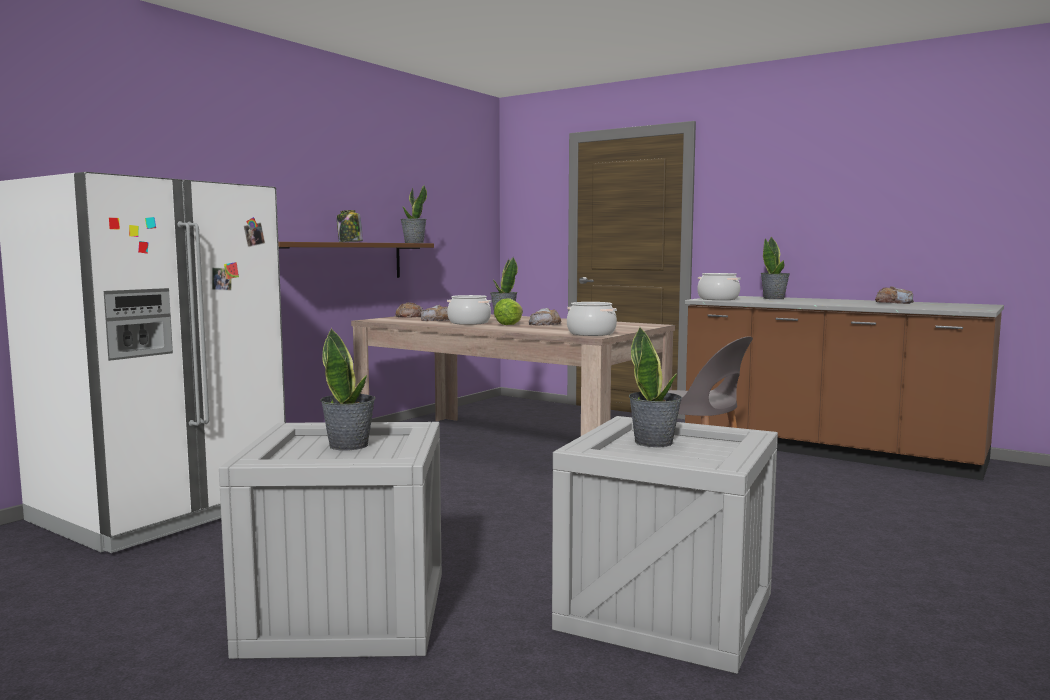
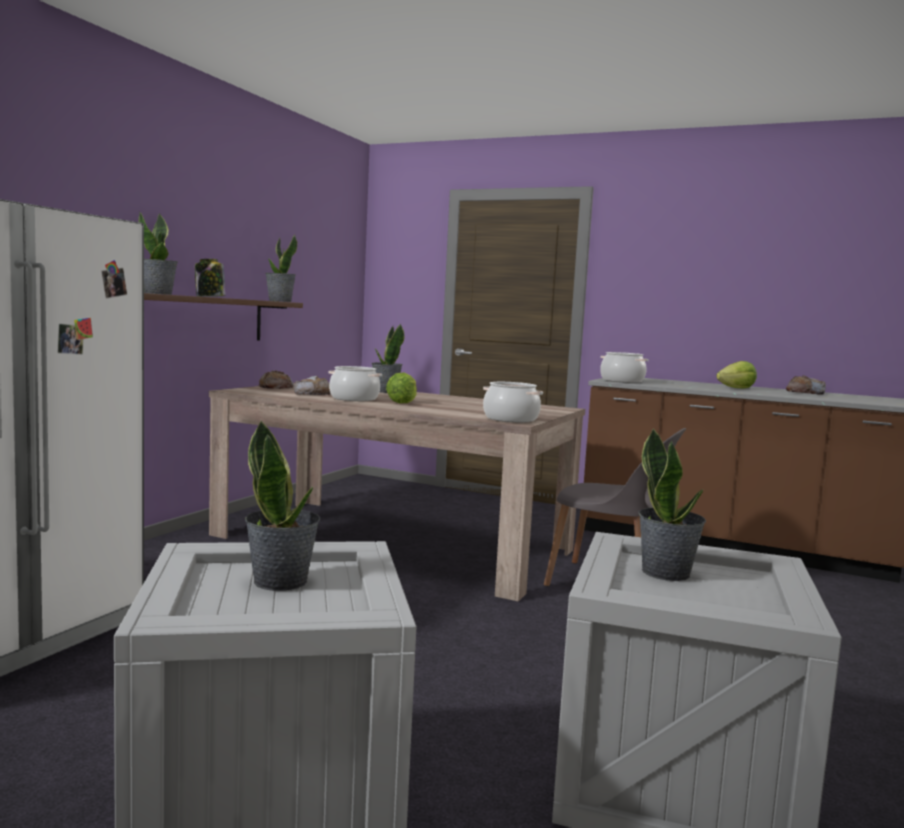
camera: 10 degrees left, 0 degrees up
(545, 324) = (443, 404): bread -> none
(774, 298) = (677, 382): potted plant -> potted plant (158, 294)
(826, 301) = (736, 388): none -> lettuce

